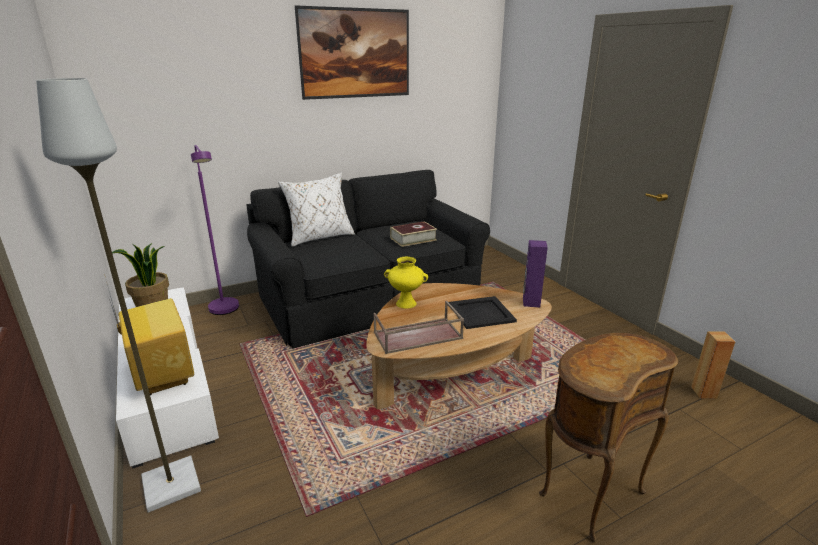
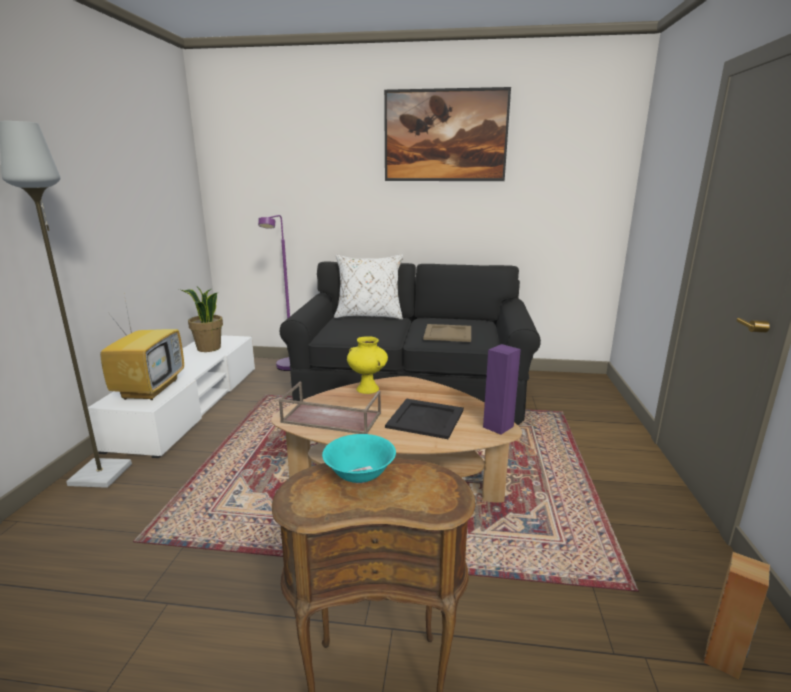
camera: 35 degrees right, 5 degrees down
(413, 239) = (448, 333): book -> beige tray
(596, 355) = (360, 475): none -> turquoise bowl

